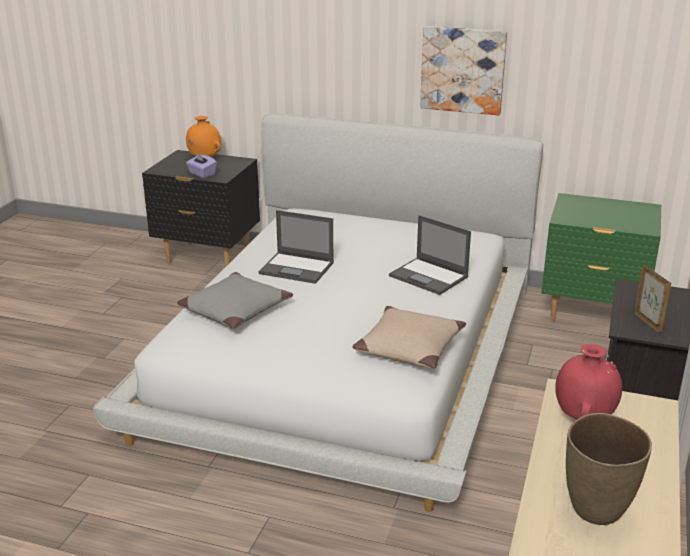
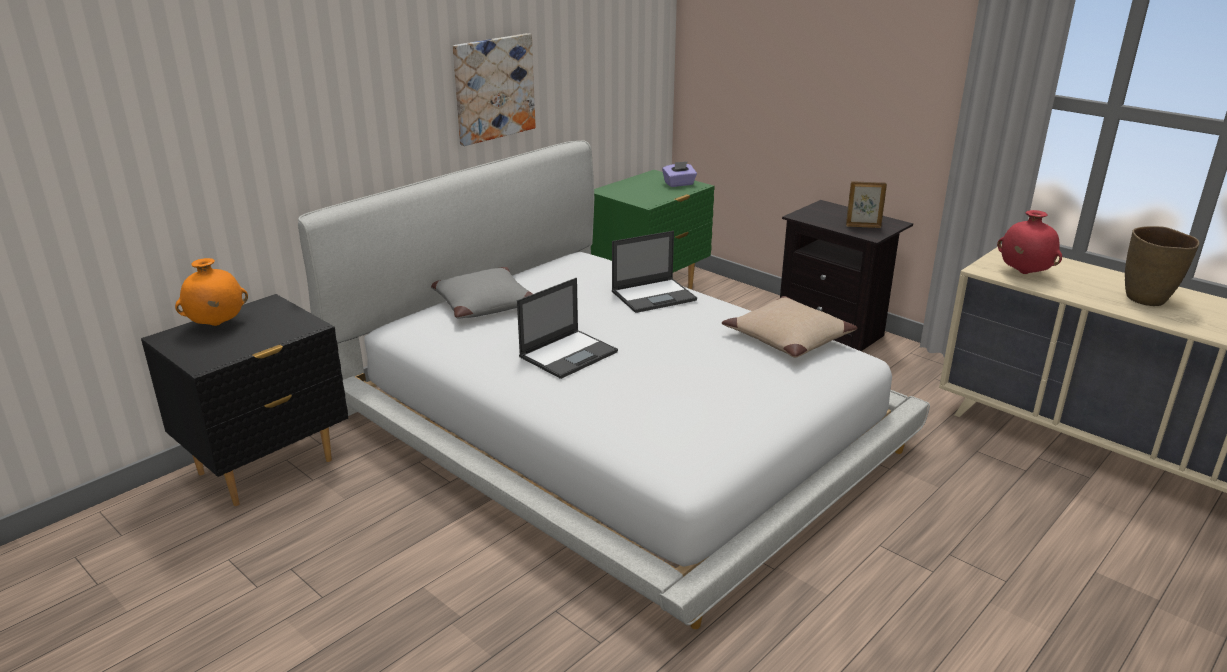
camera: 65 degrees left, 0 degrees up
(202, 174) = (276, 336): purple tissue box -> purple tissue box (679, 184)
(235, 310) = (640, 411): grey pillow -> grey pillow (483, 304)

